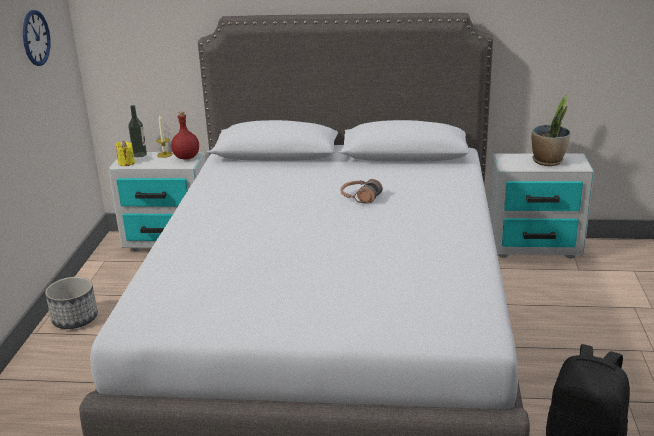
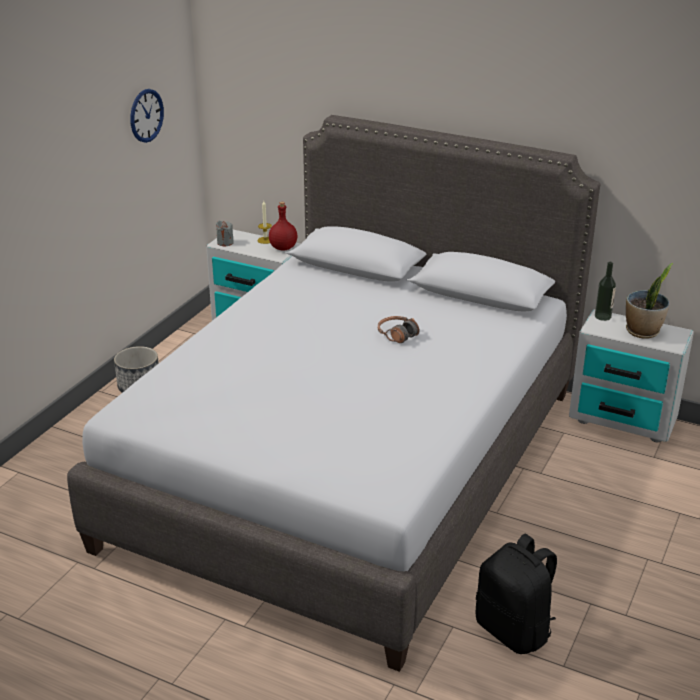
camera: 20 degrees right, 5 degrees up
(126, 163) = (225, 243): yellow candle -> grey candle
(139, 154) = (242, 235): bottle -> bottle (602, 316)

